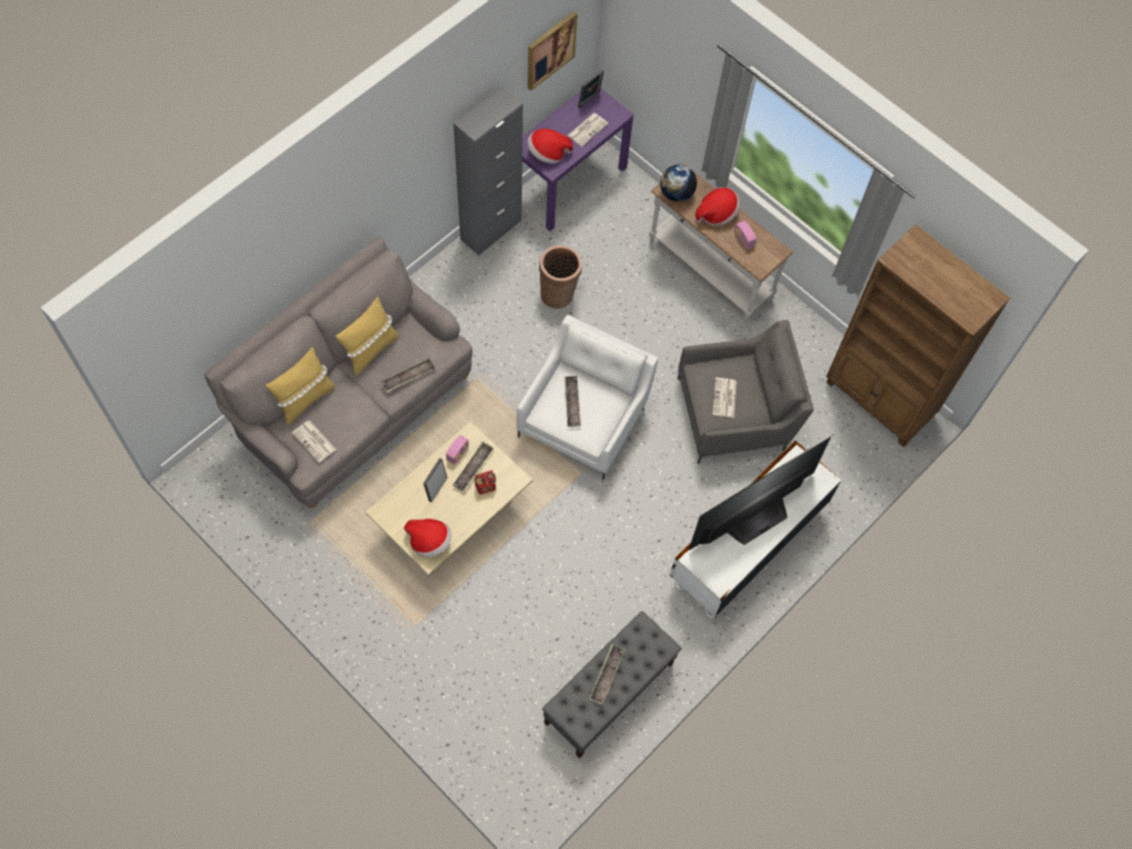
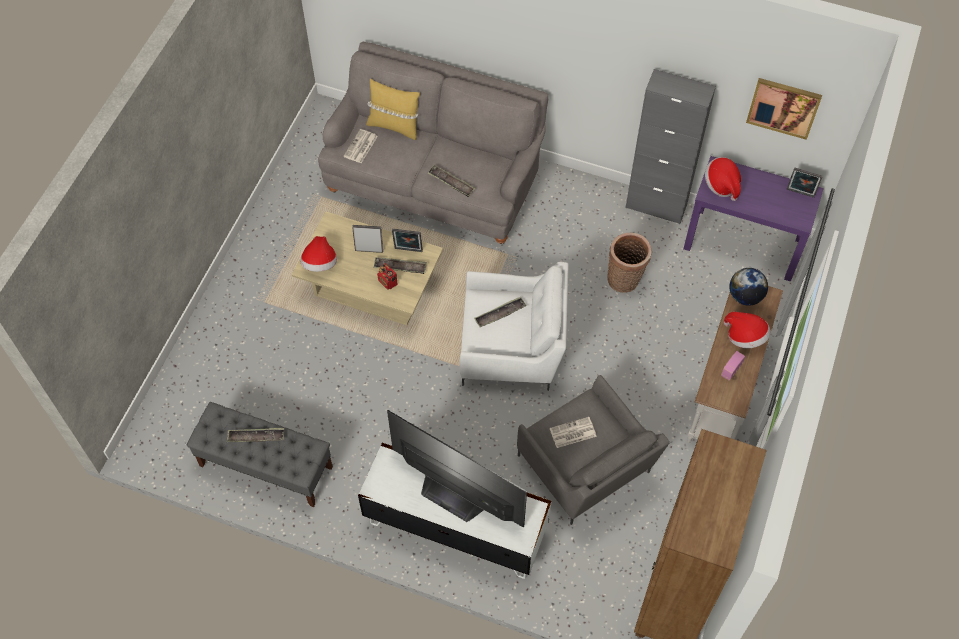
camera: 70 degrees right, 5 degrees down
(370, 350) = (461, 148): yellow pillow -> none
(457, 453) = (408, 251): radio -> picture frame
(587, 129) = (768, 204): newspaper -> none

